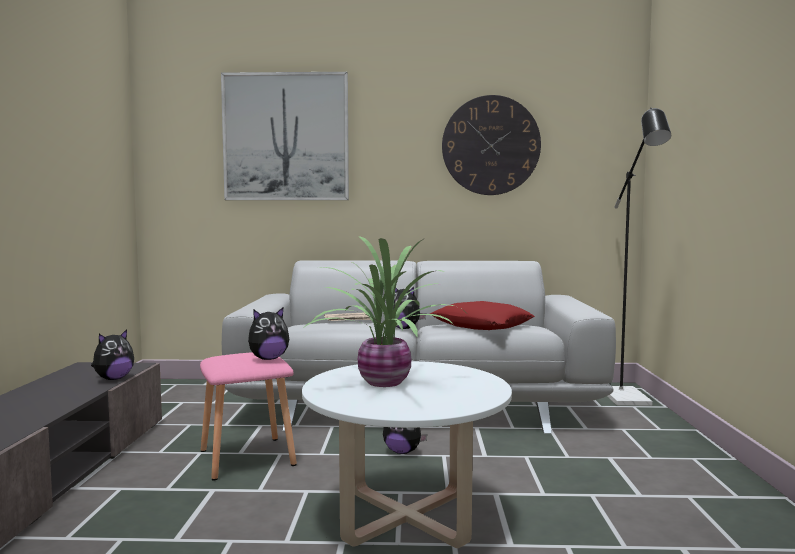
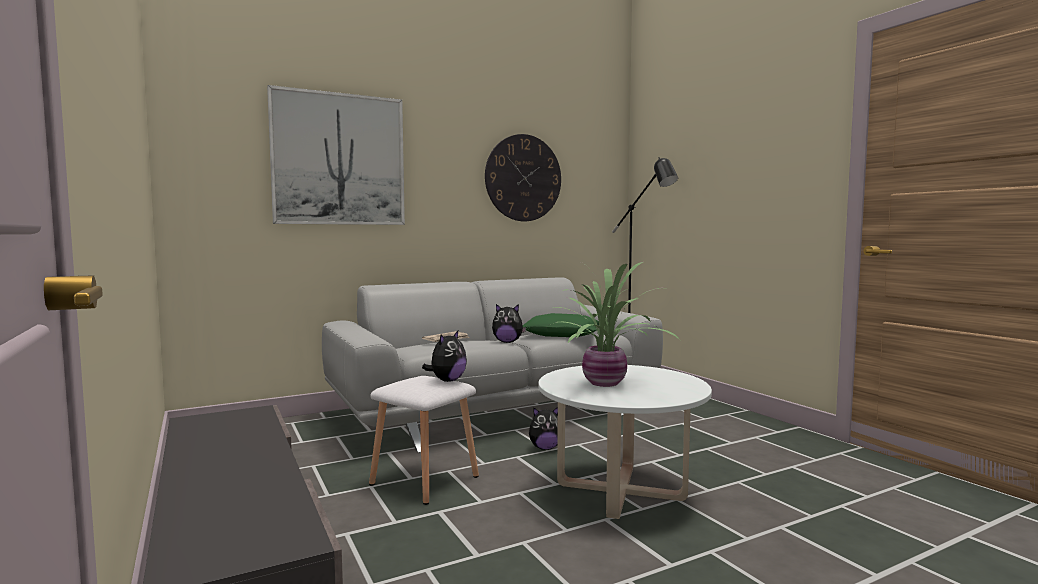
camera: 30 degrees left, 0 degrees up
(113, 379) = (265, 426): plush toy -> none
(248, 457) = (425, 479): pink stool -> white stool
(481, 325) = (561, 333): red pillow -> green pillow

